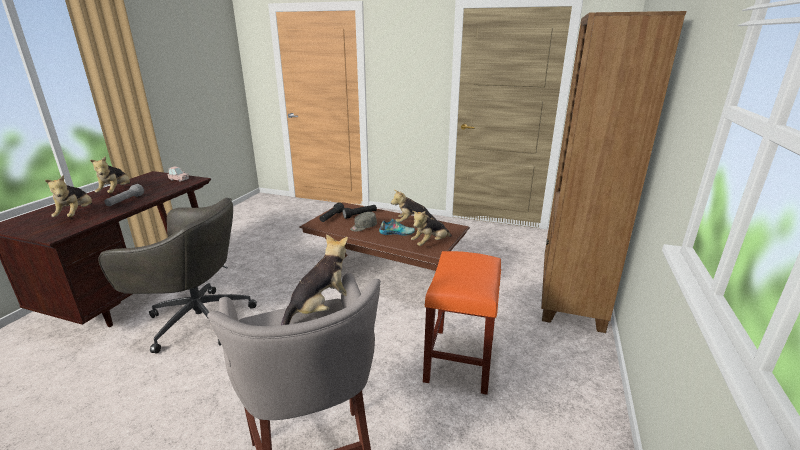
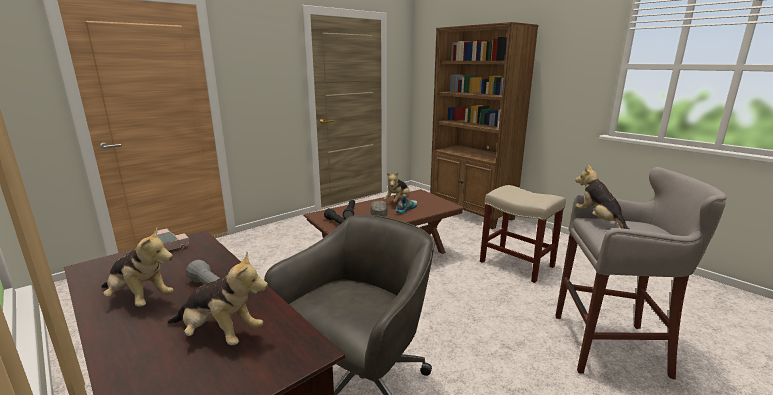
camera: 60 degrees left, 5 degrees down
(430, 243) = (438, 204): plush toy -> none
(460, 360) = (518, 264): orange stool -> beige stool

